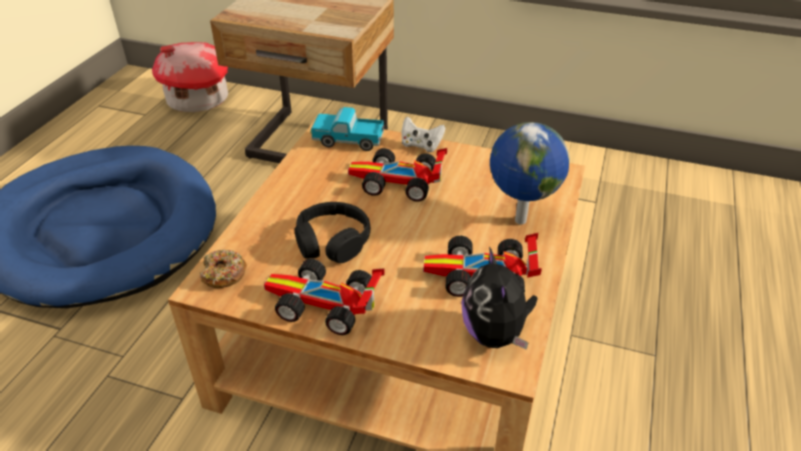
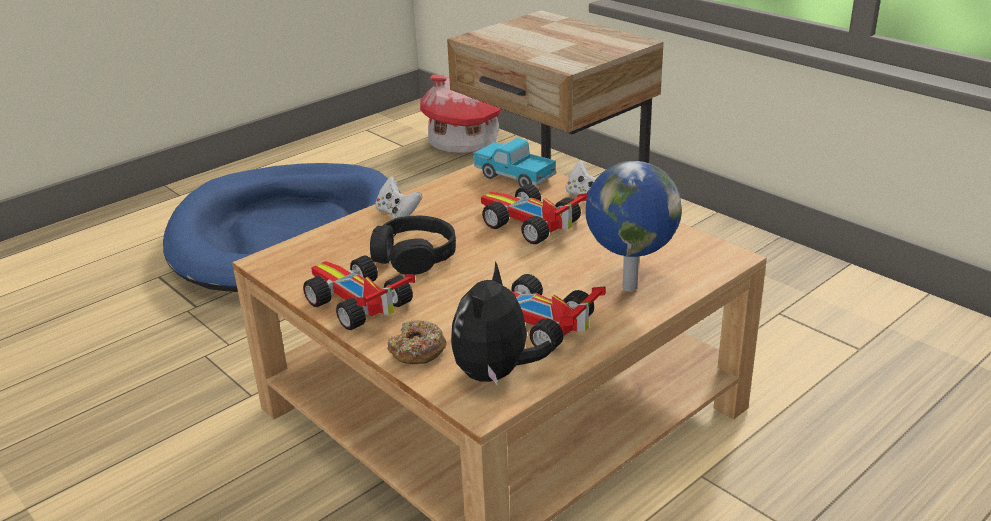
camera: 30 degrees right, 10 degrees down
(223, 274) = (293, 256): donut -> donut (417, 351)
(281, 203) = (398, 214): none -> white game controller

